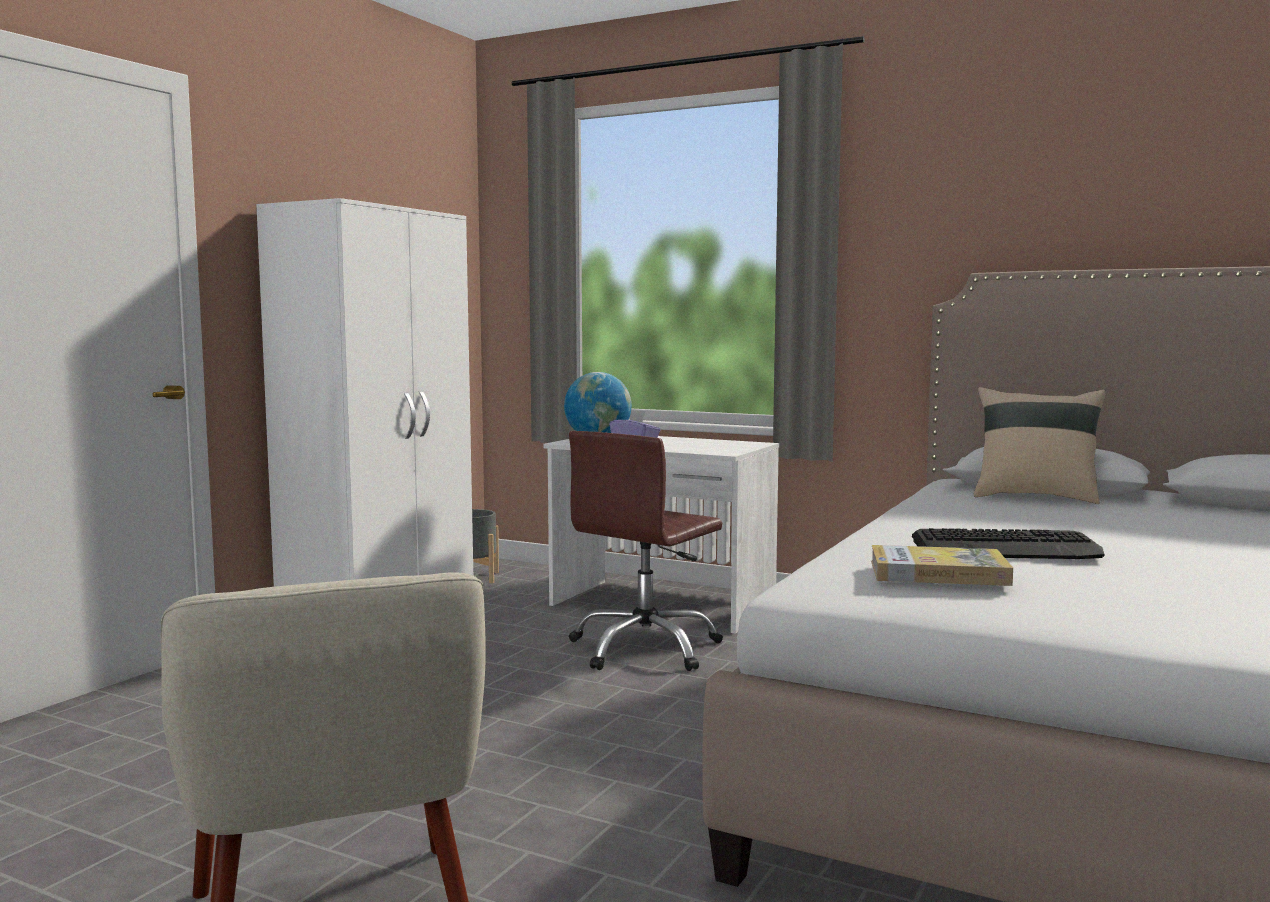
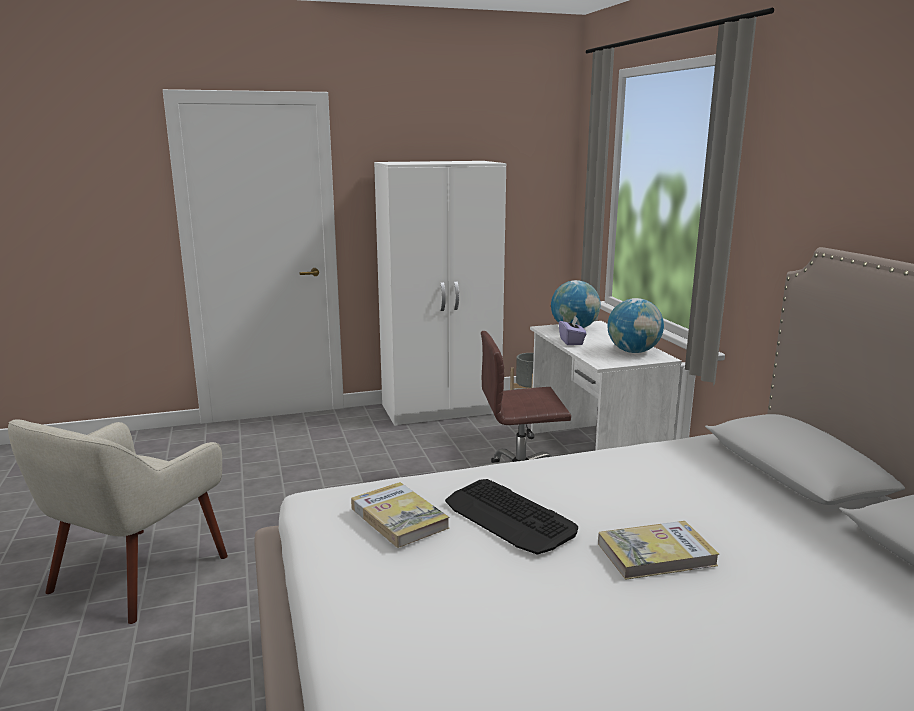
camera: 45 degrees right, 10 degrees up
(719, 443) = (633, 351): none -> globe
(1035, 497) = (747, 476): beige pillow -> none
(1146, 539) = (656, 554): none -> book

